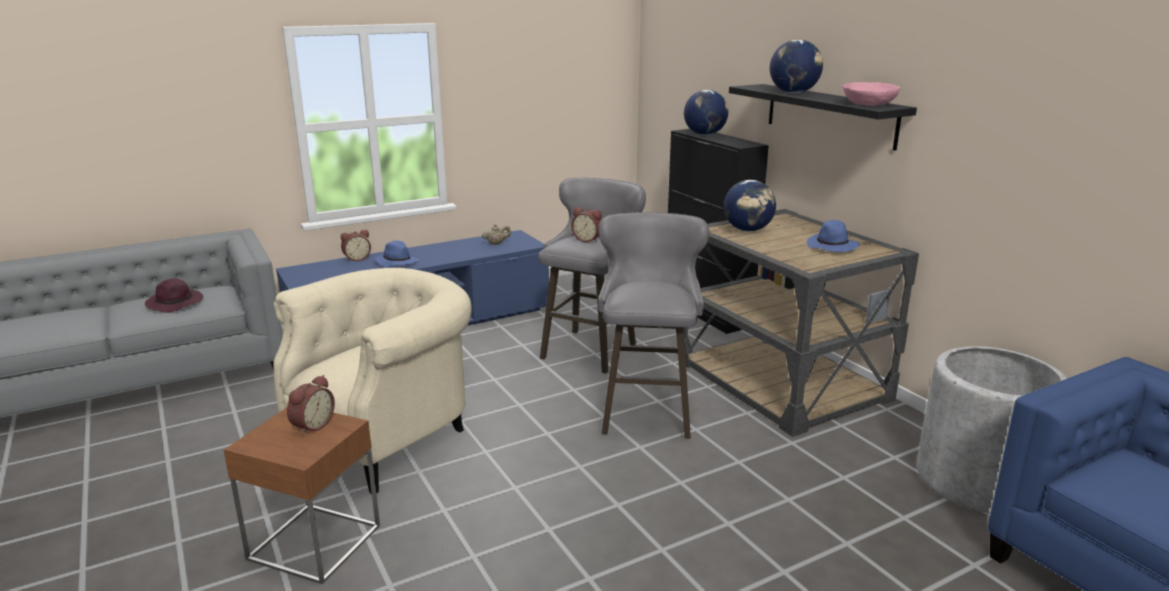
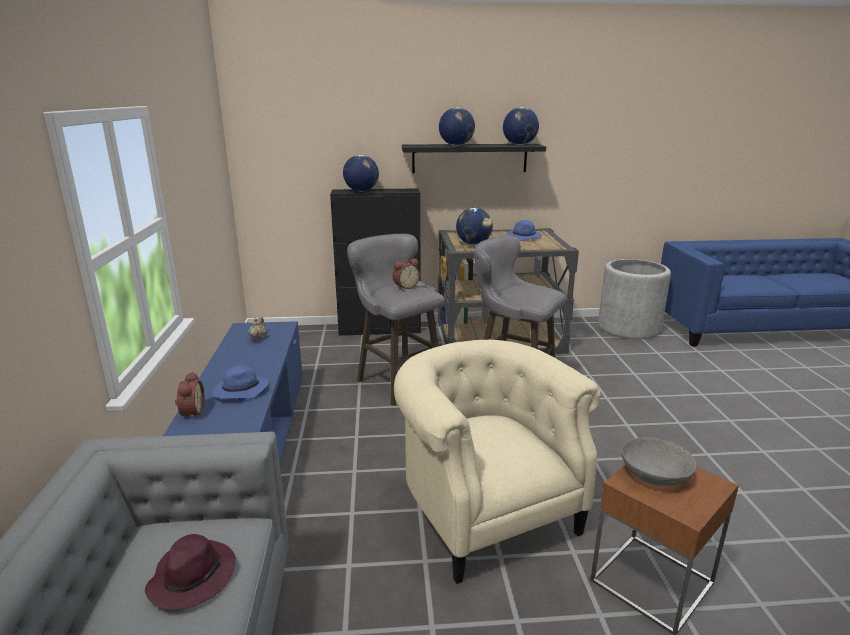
camera: 65 degrees left, 0 degrees up
(311, 425) = (654, 474): alarm clock -> grey bowl
(868, 104) = (519, 144): pink bowl -> globe

